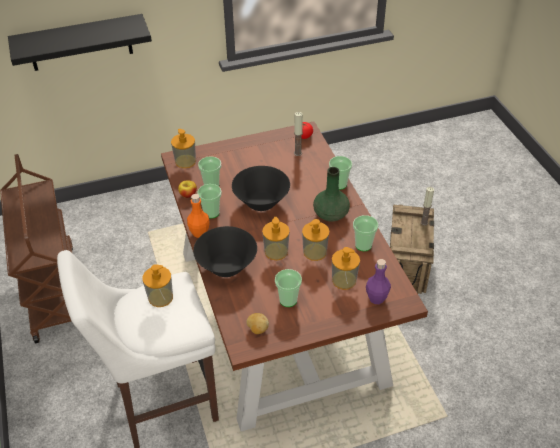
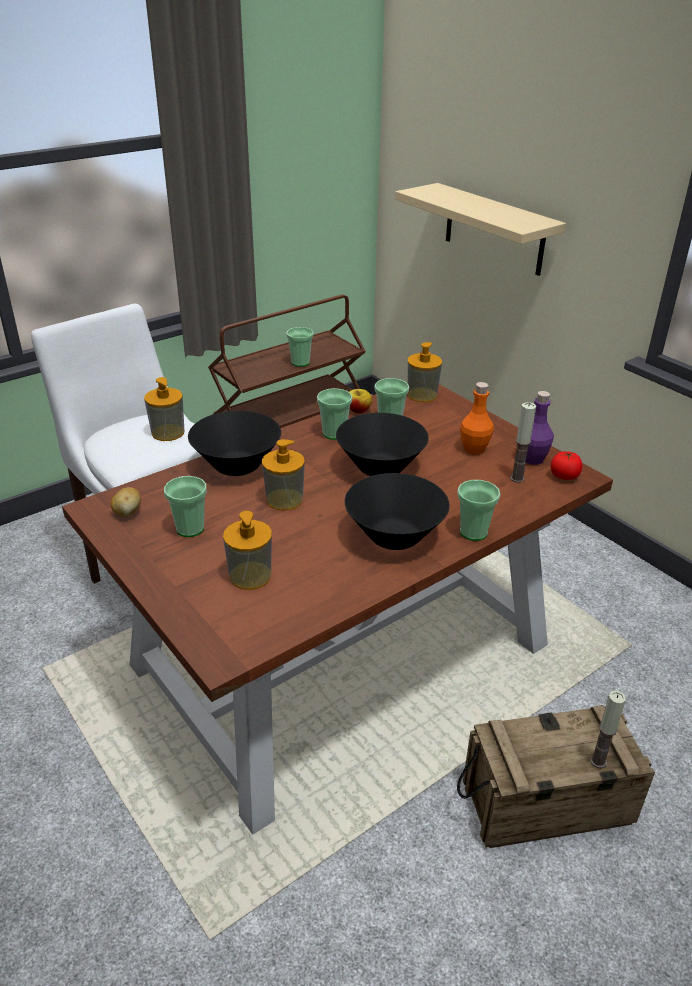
camera: 70 degrees right, 10 degrees down
(80, 43) = (494, 229): black shelf -> beige shelf
(199, 233) = (291, 433): orange bottle -> orange bottle (474, 449)
(315, 252) = (300, 535): soap dispenser -> none
(331, 214) = (395, 536): green vase -> black bowl
(363, 245) = (340, 583): cup -> cup (300, 362)
(376, 298) = (220, 619): purple bottle -> purple bottle (532, 459)

